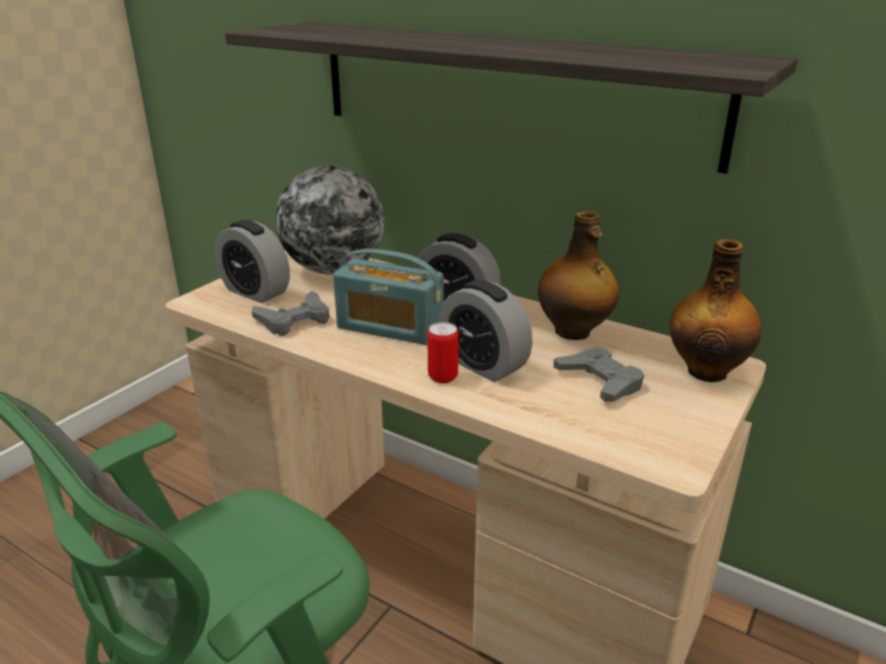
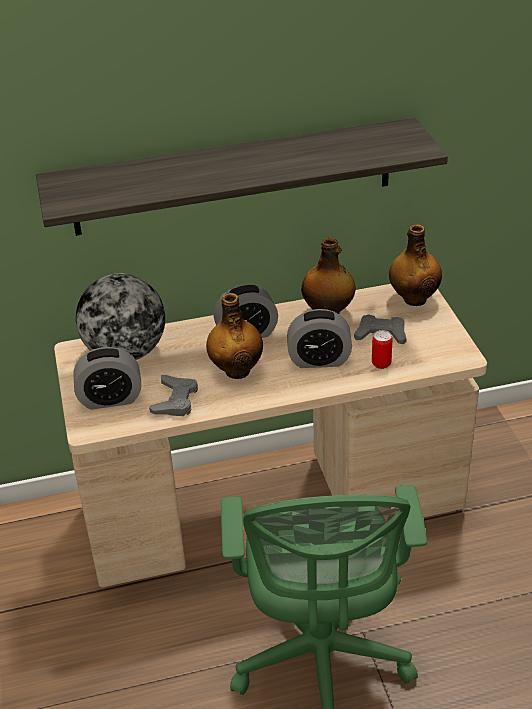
camera: 45 degrees left, 10 degrees up
(390, 328) = (237, 370): radio -> bottle
(443, 377) = (313, 379): can -> can (381, 363)

